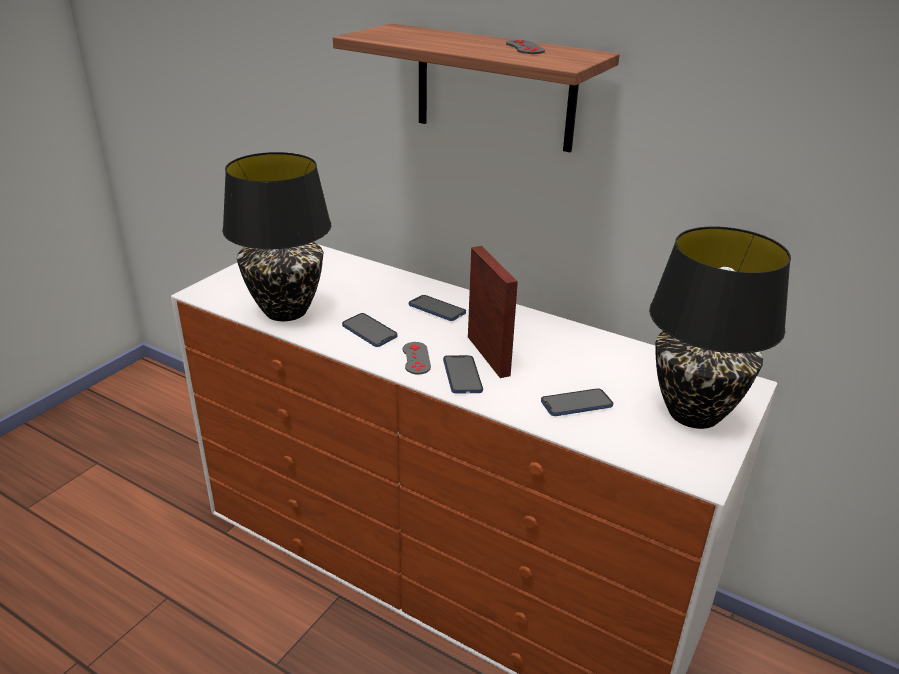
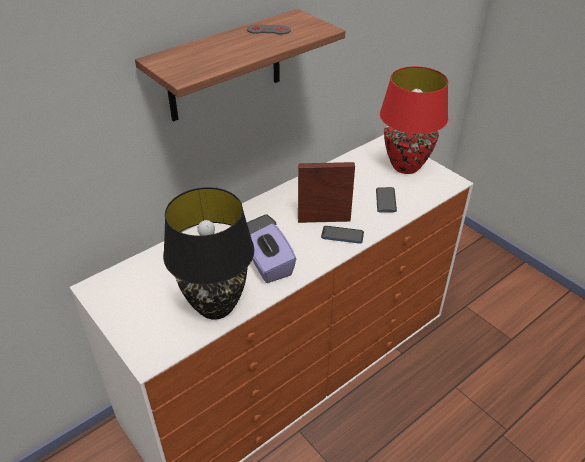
camera: 70 degrees left, 10 degrees up
(369, 331) = (269, 266): phone -> purple tissue box
(416, 358) = (314, 250): grey game controller -> none
(695, 414) = (406, 166): black table lamp -> red table lamp

